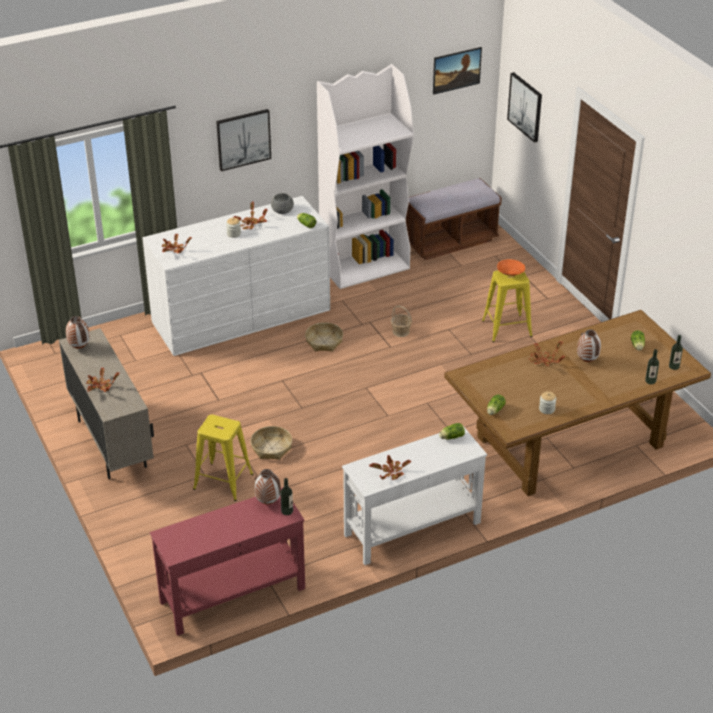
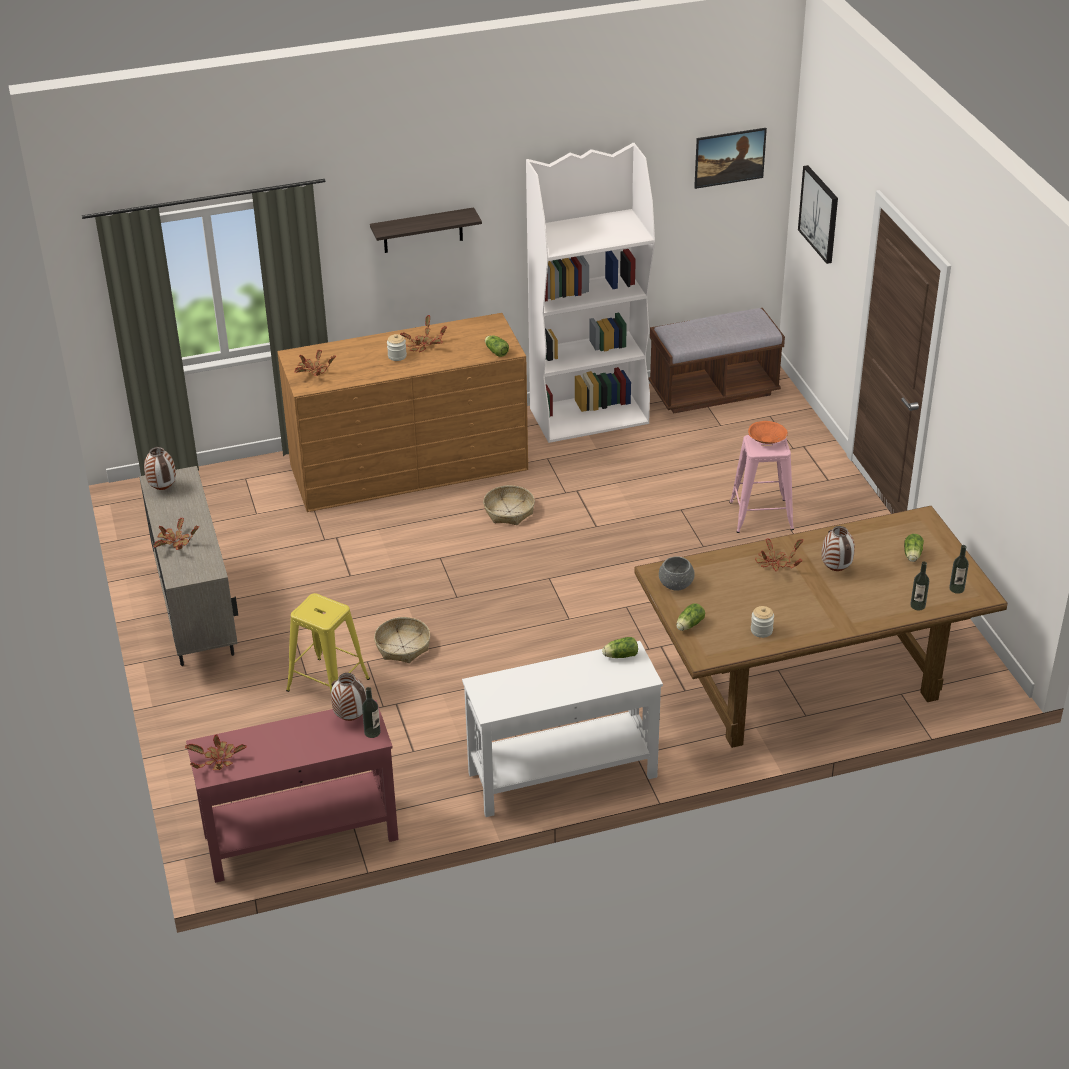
camera: 10 degrees right, 0 degrees up
(241, 316) = (409, 467): white dresser -> brown dresser
(243, 139) = (423, 230): picture -> shelf
(282, 210) = (470, 330): grey bowl -> grey bowl (676, 583)
(391, 473) = (525, 696): potted plant -> potted plant (217, 760)
(401, 331) = (615, 507): basket -> none
(506, 328) = (761, 516): yellow stool -> pink stool

